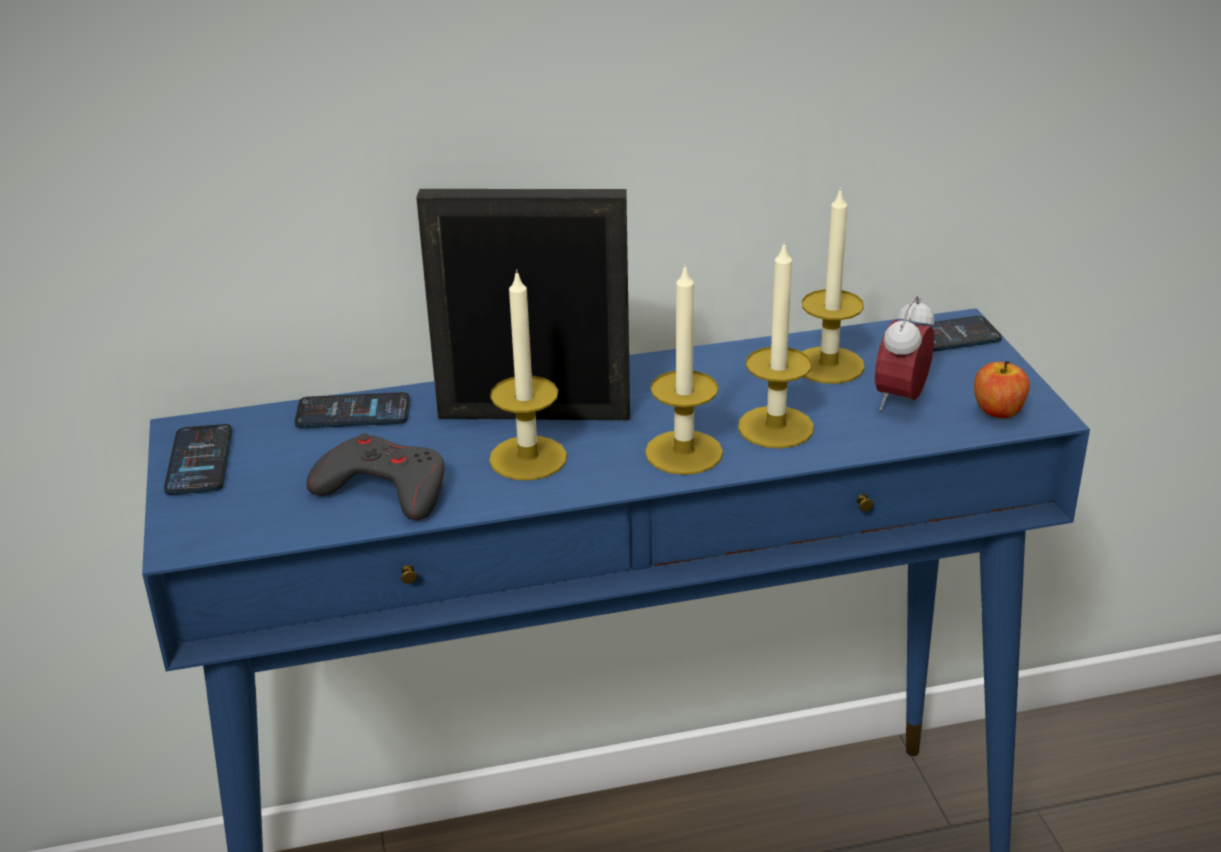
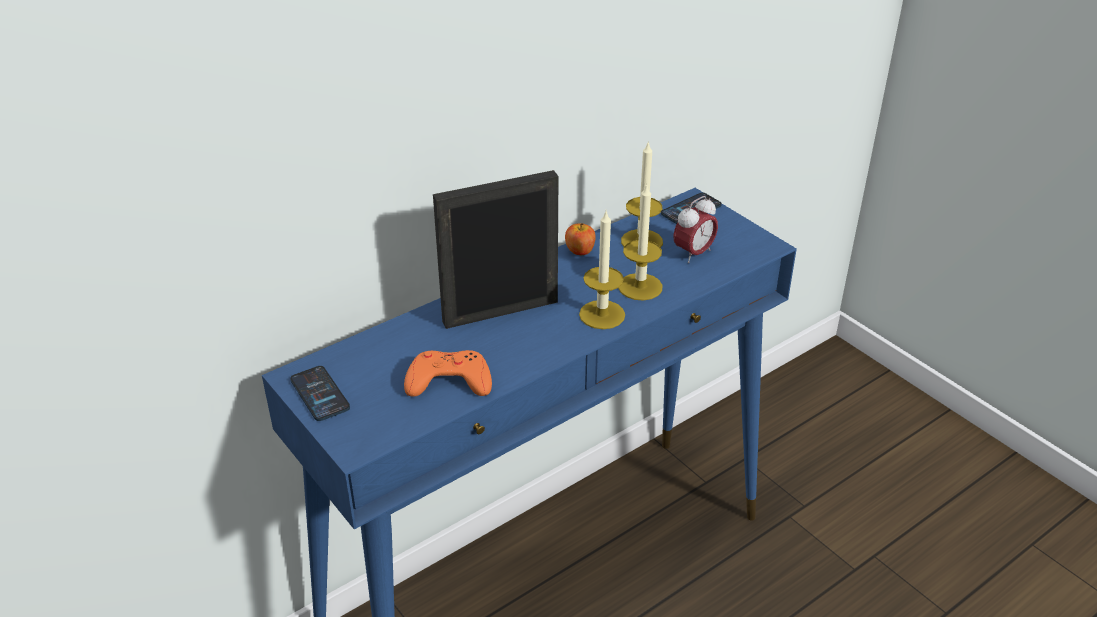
camera: 25 degrees left, 5 degrees up
(353, 413) = (390, 338): phone -> none
(384, 488) = (449, 381): grey game controller -> orange game controller
(528, 458) = (518, 340): candle -> none
(901, 399) = (693, 253): alarm clock -> alarm clock turned 135 degrees counterclockwise
(998, 411) = (746, 249): apple -> apple (579, 251)

